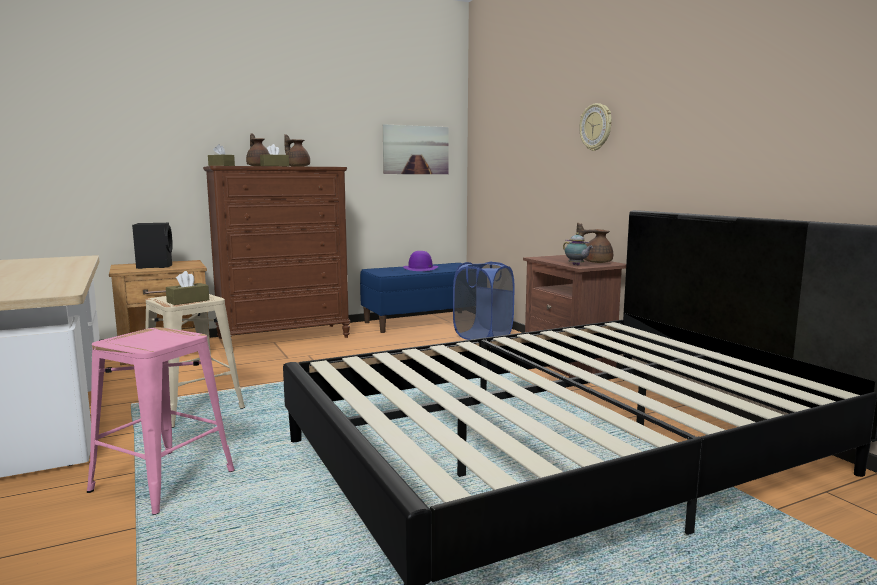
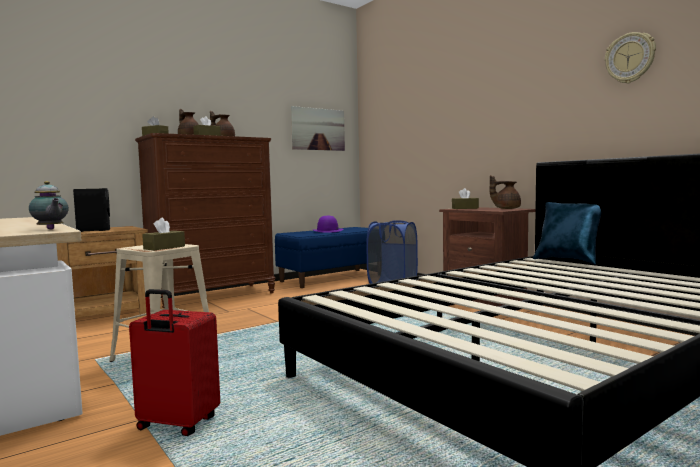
camera: 10 degrees left, 5 degrees down
(162, 481) = (177, 425): pink stool -> red suitcase
(553, 257) = (465, 208): none -> brown tissue box
(576, 265) = (495, 210): teapot -> teapot (50, 229)
(596, 127) = (493, 98): wall clock -> wall clock (630, 58)
(652, 331) = (568, 261): none -> blue pillow

